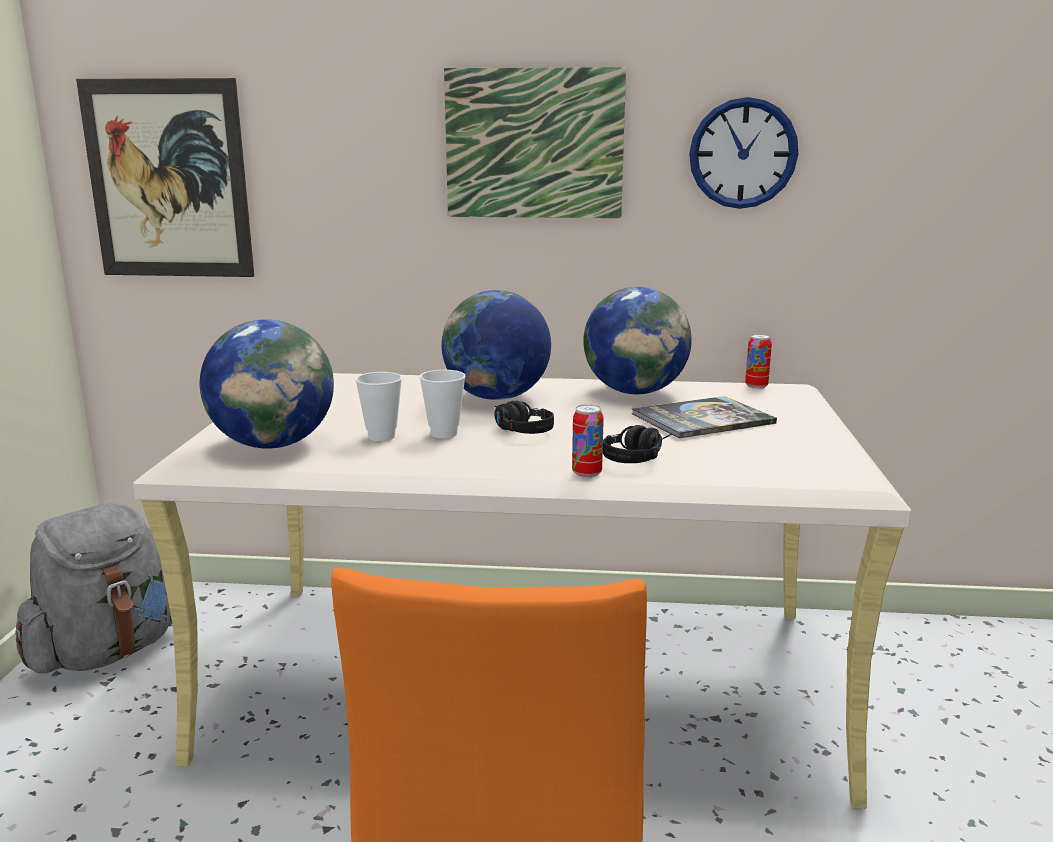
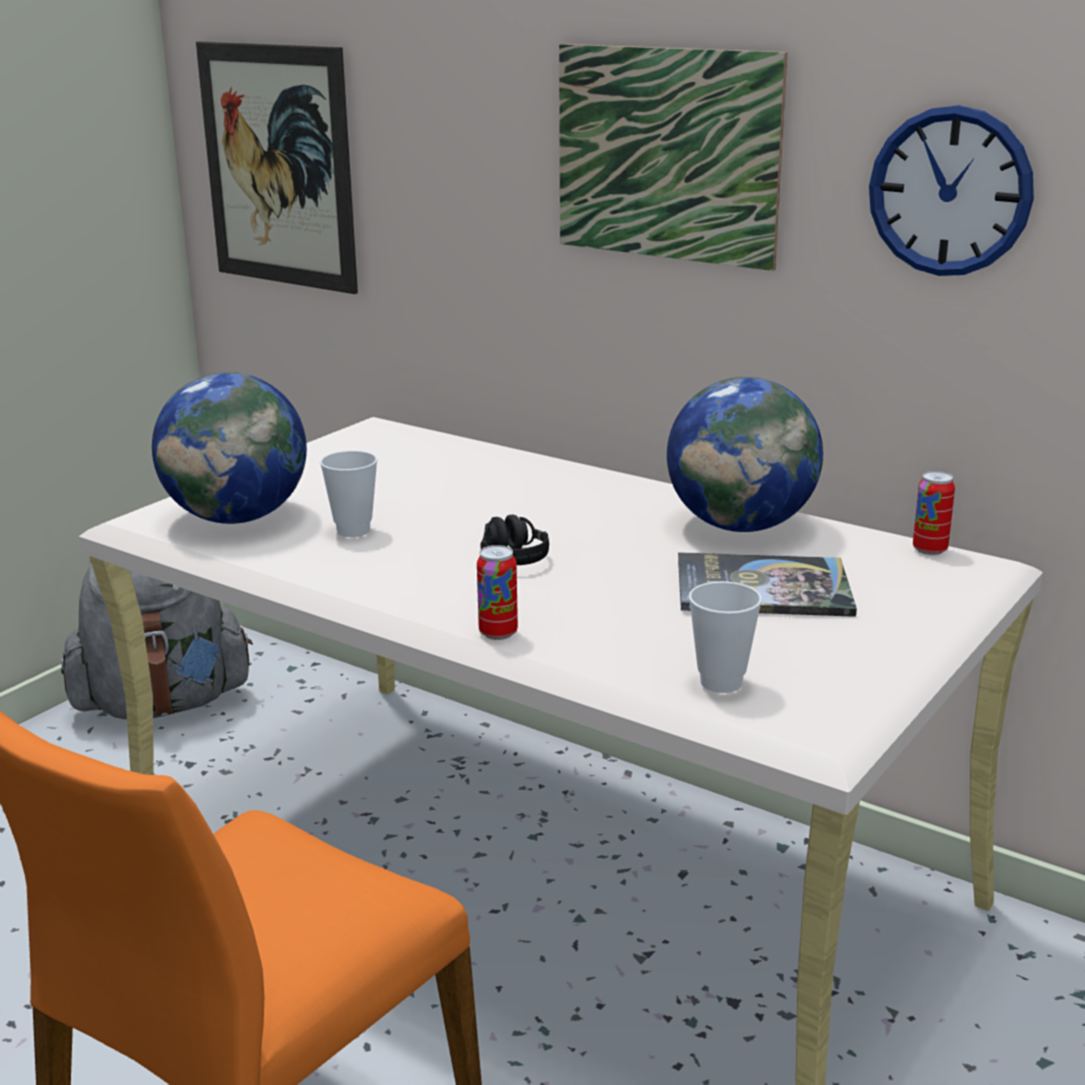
camera: 30 degrees right, 5 degrees up
(444, 434) = (422, 541): cup -> cup (721, 682)
(496, 397) = (554, 500): globe -> none
(638, 457) = (591, 625): black headphones -> none

